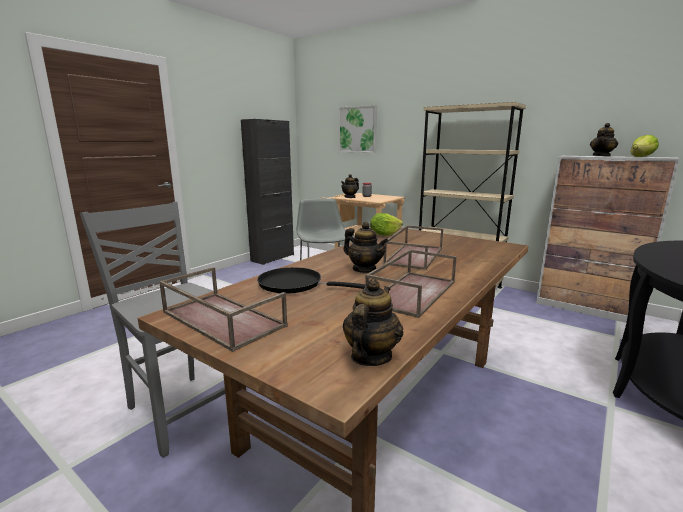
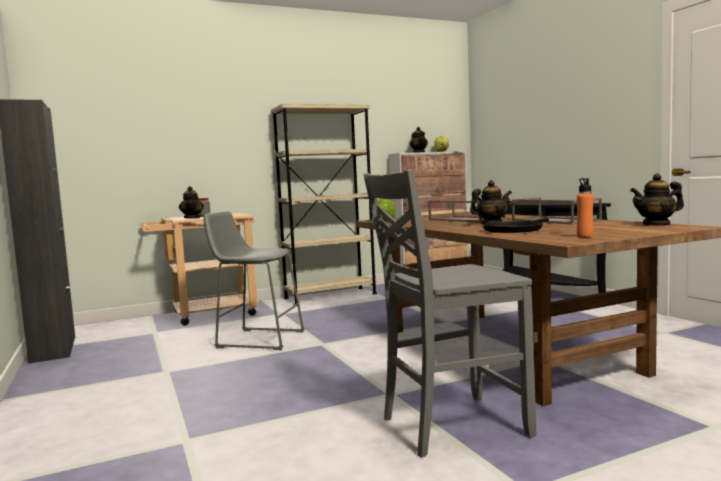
camera: 60 degrees left, 10 degrees down
(221, 319) = (585, 236): brown tray -> orange bottle
(357, 129) = (152, 131): picture -> none
(370, 356) = (657, 224): teapot -> teapot turned 60 degrees counterclockwise

